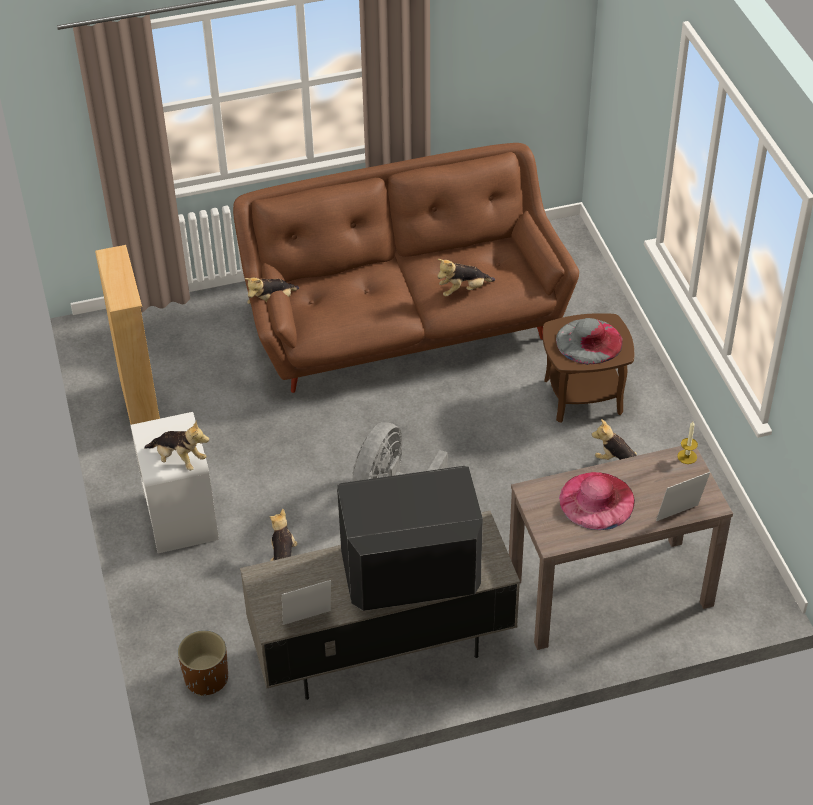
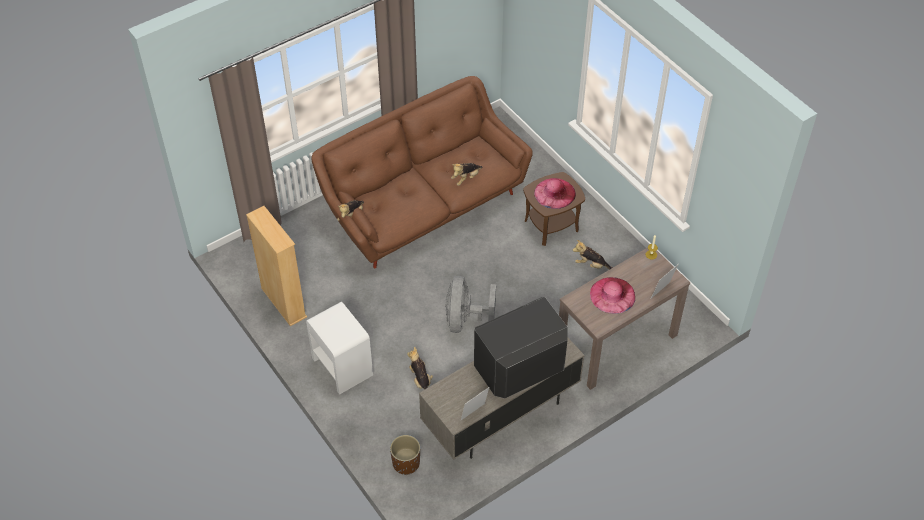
camera: 20 degrees left, 5 degrees up
(179, 459) = (348, 334): plush toy -> none
(589, 341) = (554, 193): grey hat -> pink hat

